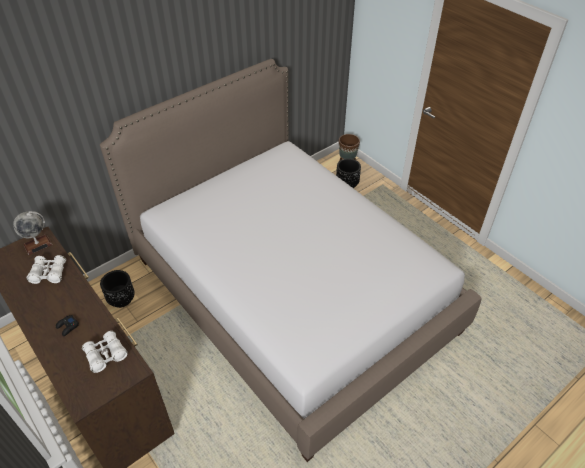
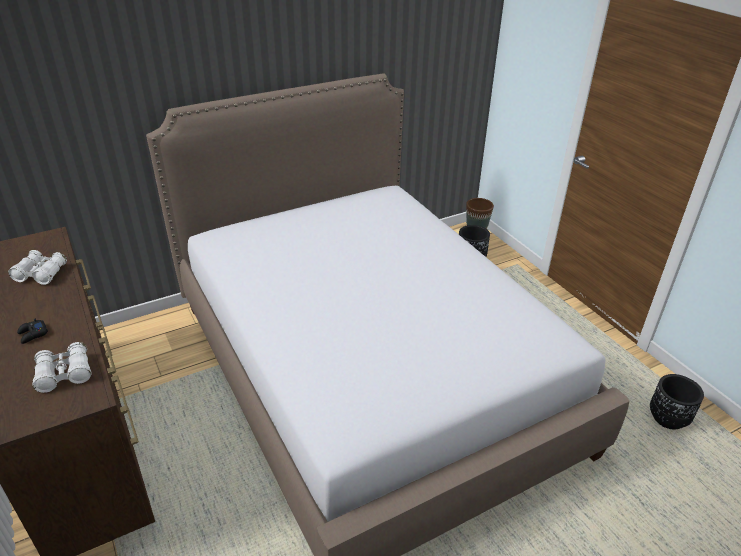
camera: 10 degrees right, 10 degrees down
(38, 245) = (44, 243): globe -> none
(122, 299) = (151, 348): black planter -> black planter (668, 418)

